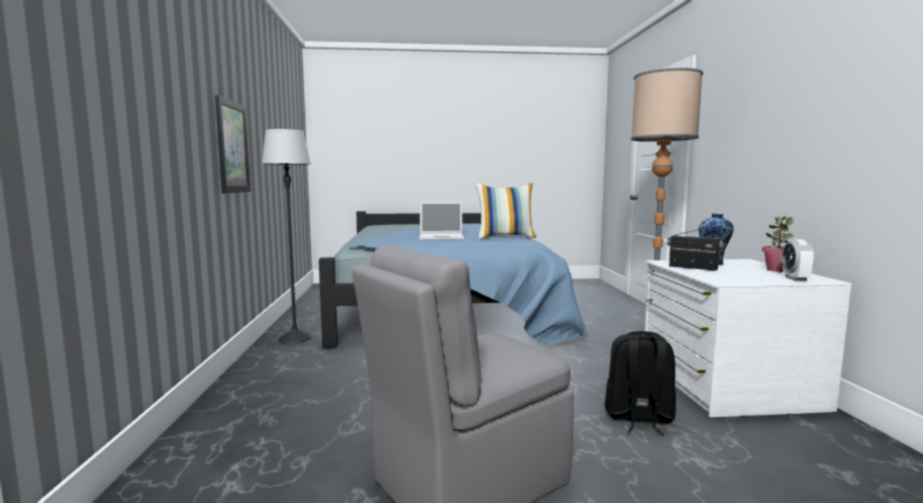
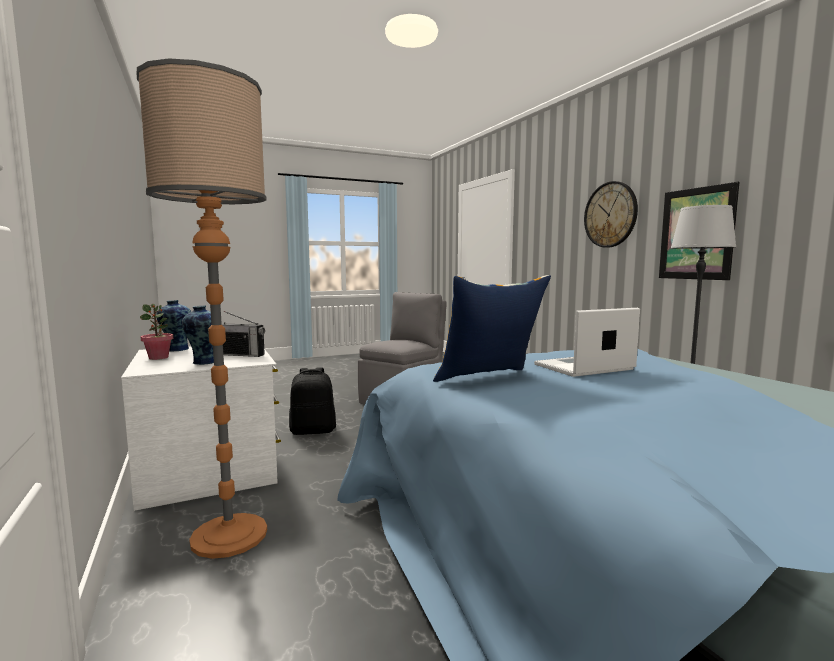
camera: 160 degrees right, 0 degrees up
(178, 100) = (610, 215): none -> wall clock
(795, 279) = (176, 349): alarm clock -> vase

